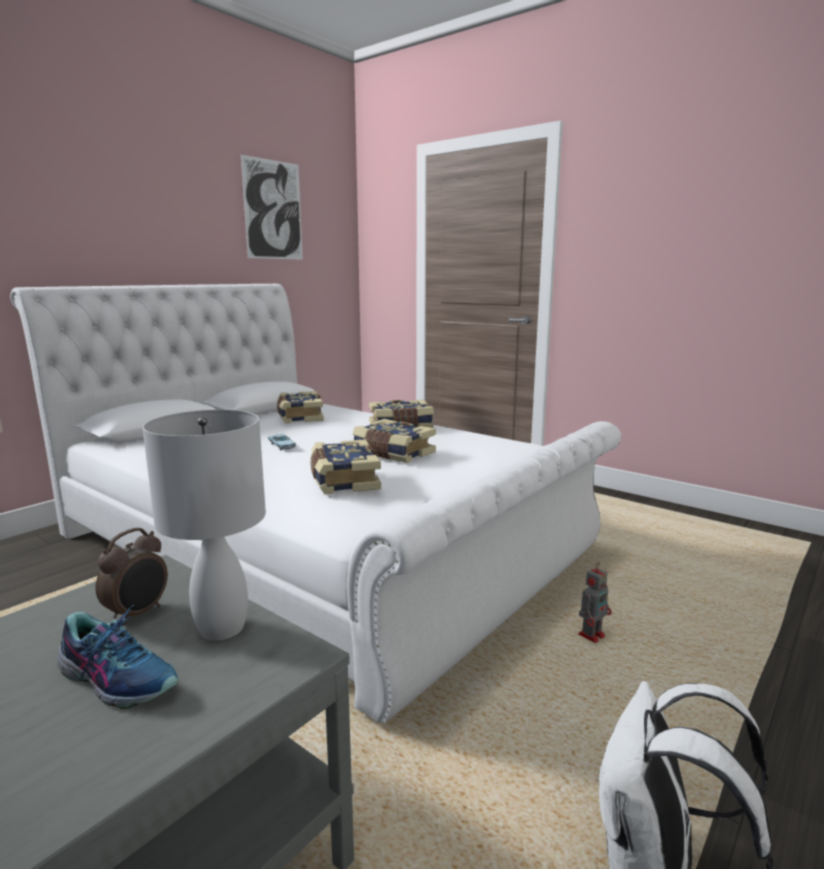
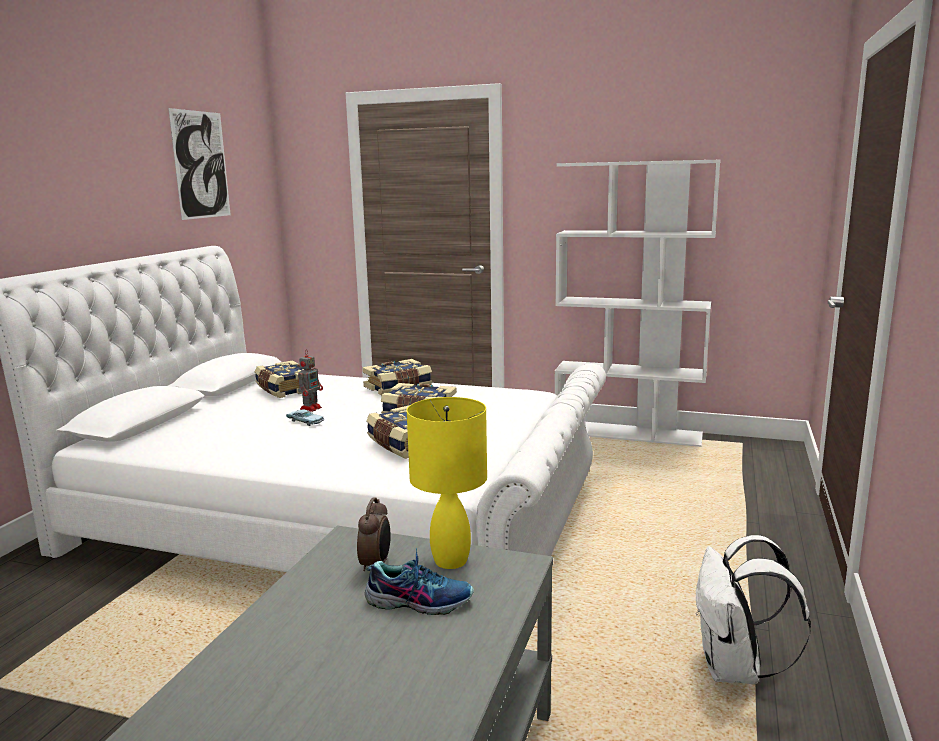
camera: 20 degrees left, 0 degrees up
(223, 627) = (451, 560): white table lamp -> yellow table lamp
(592, 636) = (623, 541): toy robot -> toy robot (311, 408)
(668, 510) = (628, 434): none -> white bookcase

